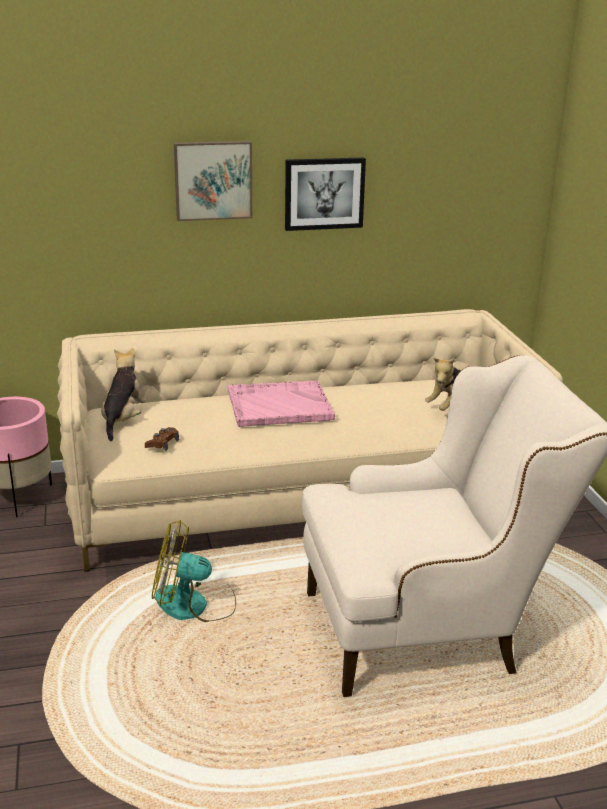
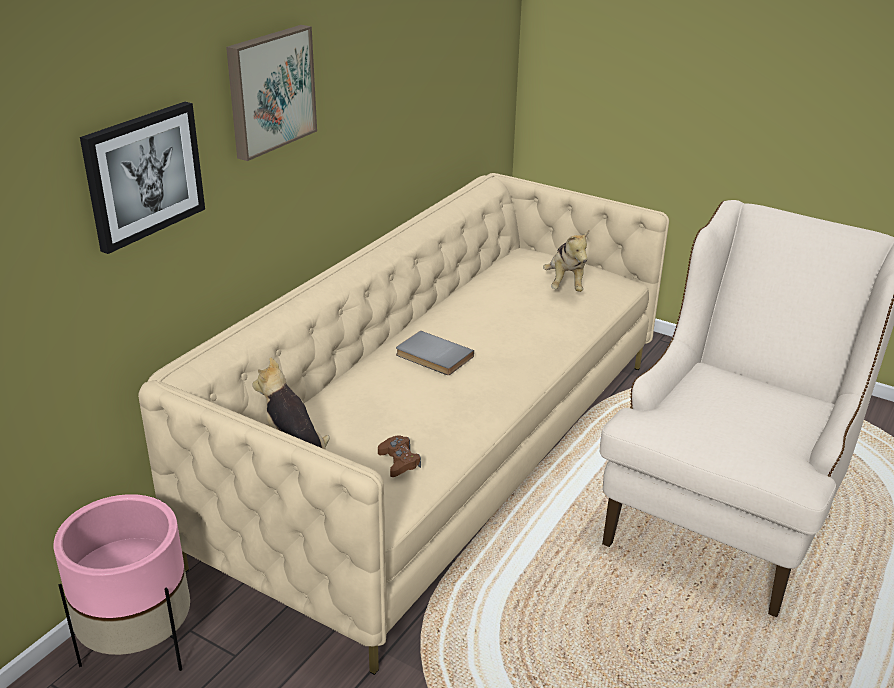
camera: 45 degrees left, 5 degrees up
(194, 604) = (535, 627): fan -> none
(278, 406) = (432, 357): pink tray -> grey book
(324, 193) = (367, 77): picture -> picture (143, 174)

